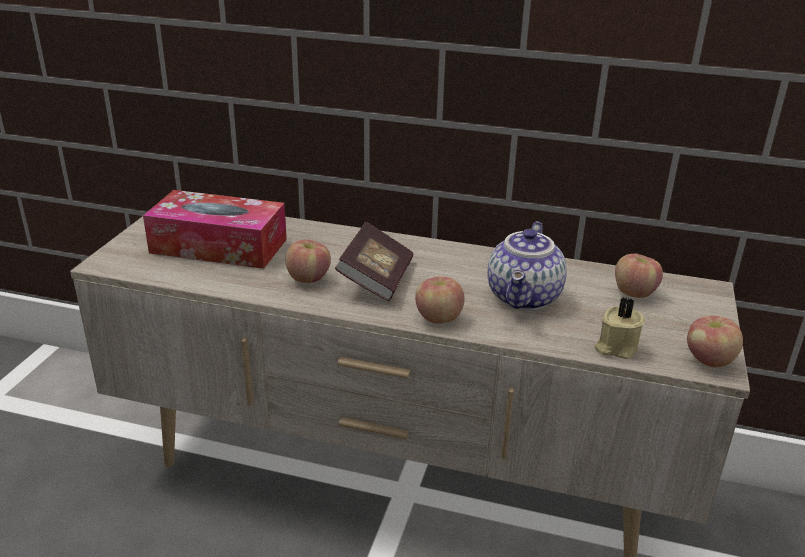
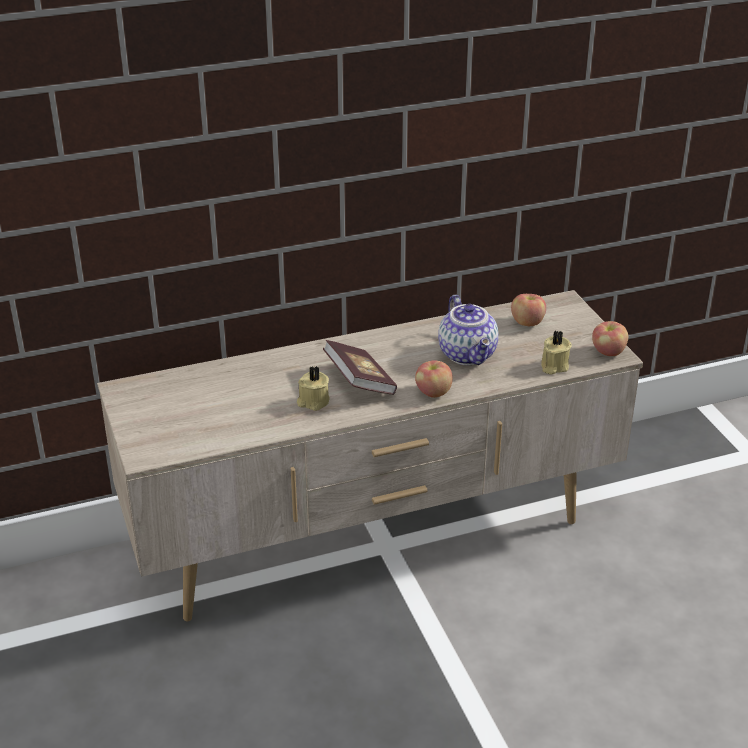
camera: 35 degrees left, 5 degrees up
(219, 246) = (210, 405): tissue box -> none
(308, 278) = (313, 402): apple -> beige candle

